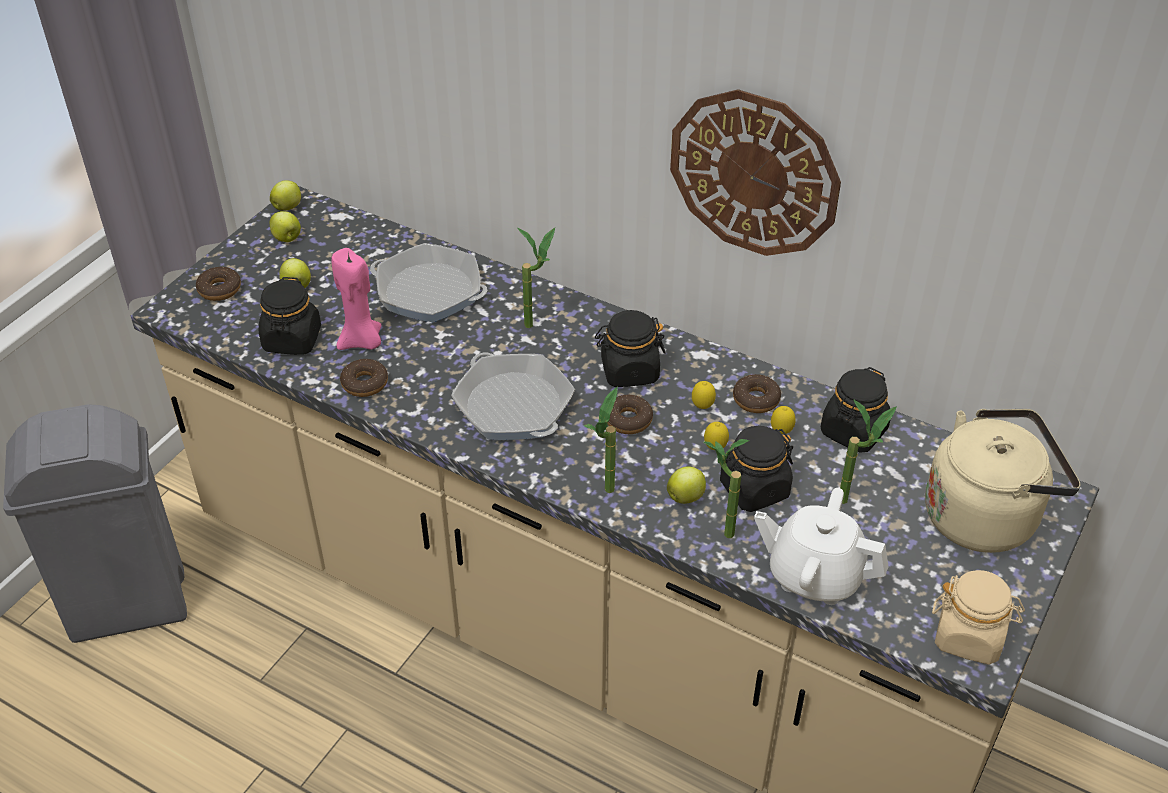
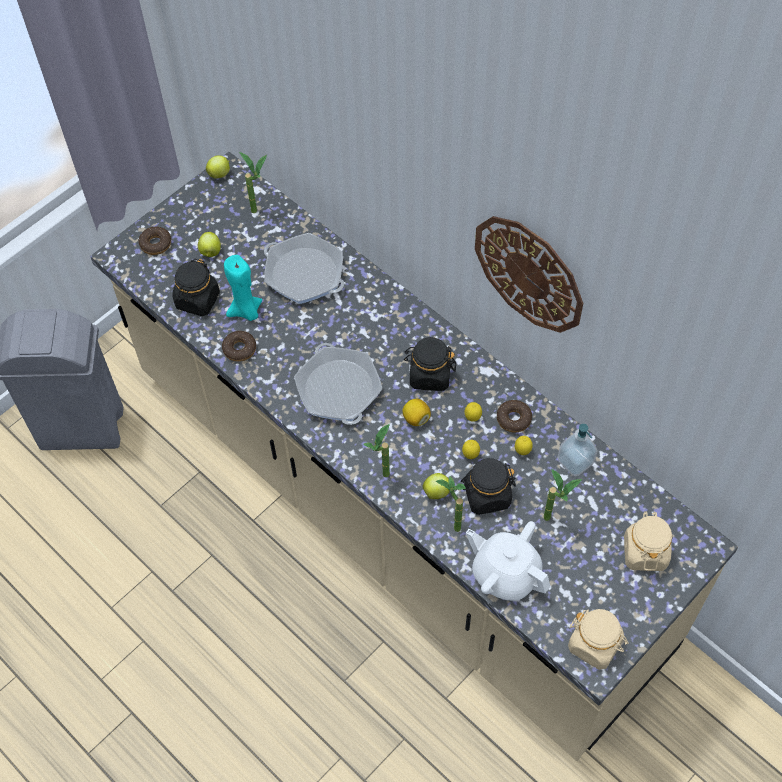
camera: 15 degrees right, 15 degrees up
(287, 238) = (213, 205): apple -> none
(362, 342) = (246, 311): pink candle -> turquoise candle
(538, 324) = (375, 320): potted plant -> potted plant (260, 211)
(628, 420) = (416, 418): donut -> lemon
(853, 432) = (575, 461): black jar -> soap dispenser
(986, 515) = (645, 552): beige kettle -> beige jar

